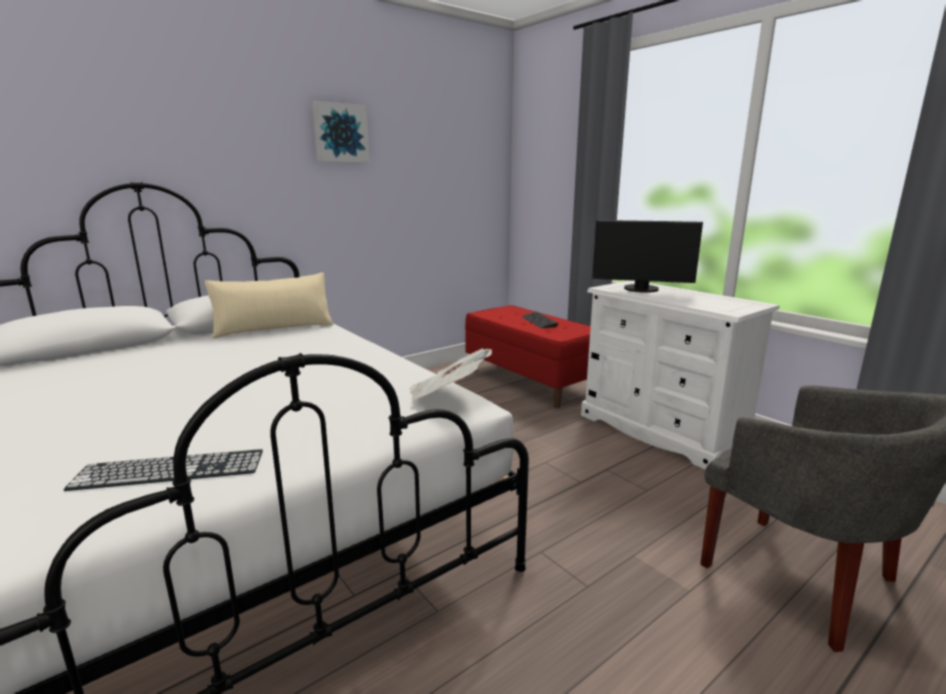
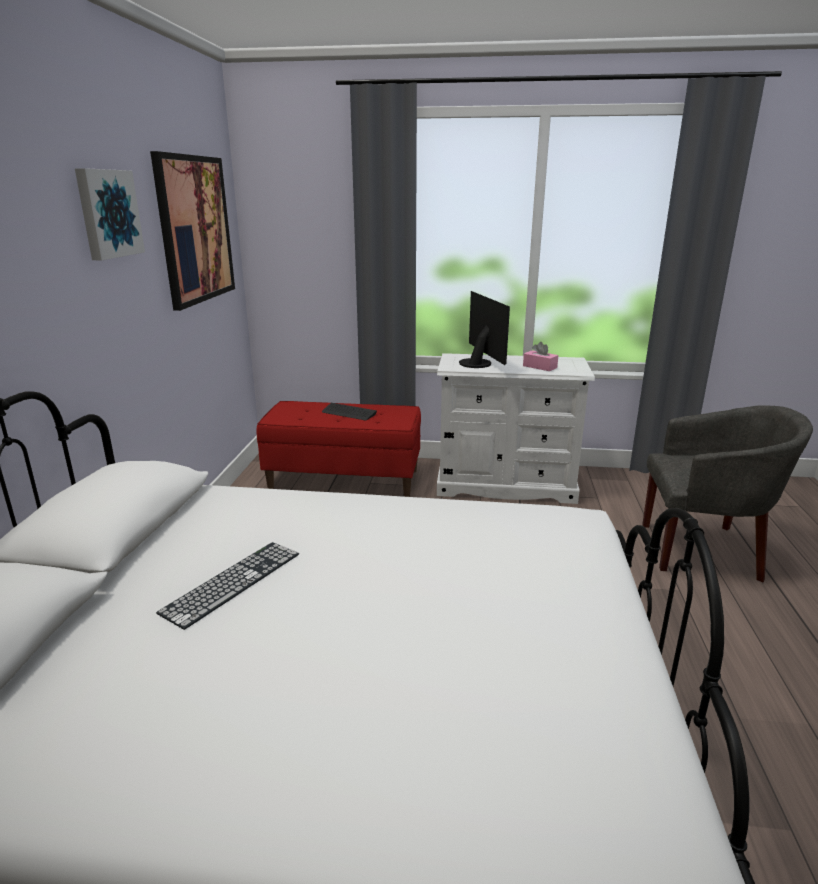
camera: 45 degrees left, 5 degrees up
(170, 469) = (566, 697): keyboard -> keyboard (233, 582)
(274, 328) = (192, 520): beige pillow -> none
(445, 155) = (195, 229): none -> picture
(447, 395) = (549, 516): newspaper -> none
(641, 290) = (478, 363): monitor -> monitor turned 75 degrees counterclockwise
(697, 301) = (539, 367): none -> pink tissue box

